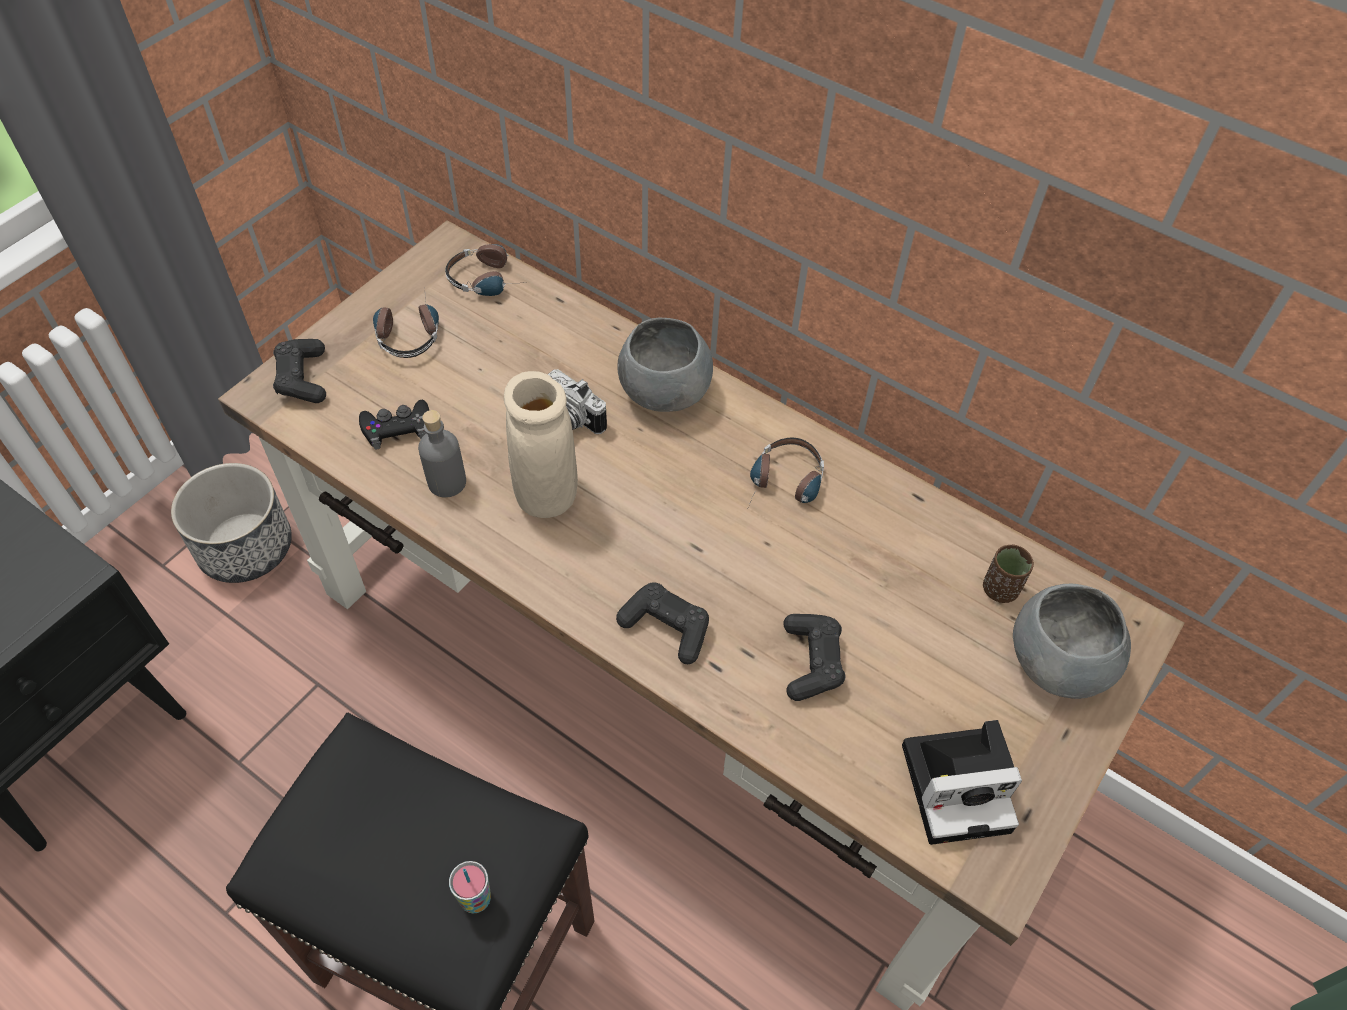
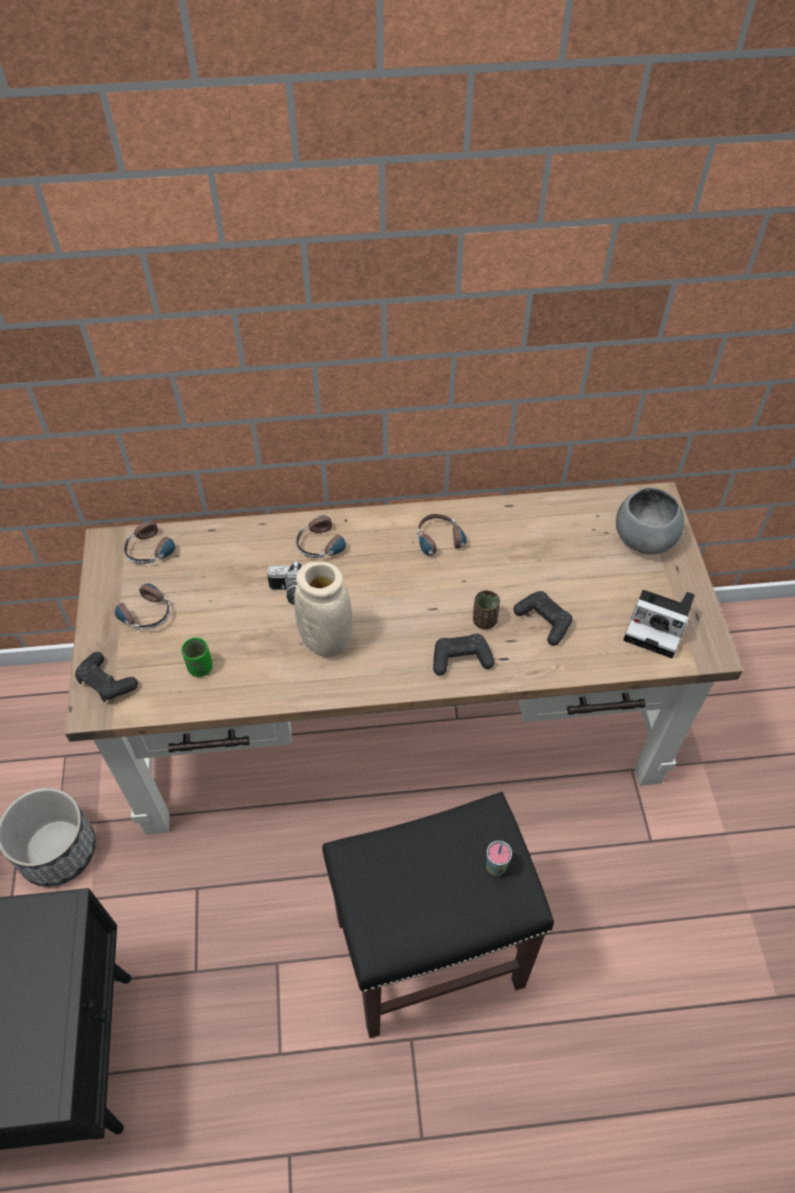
camera: 40 degrees left, 0 degrees up
(397, 428) = (200, 667): black game controller -> green cup
(447, 482) = (264, 675): grey bottle -> none
(663, 392) = (328, 541): grey bowl -> headphones
(960, 785) = (659, 625): camera -> camera turned 75 degrees clockwise
(1000, 589) = (588, 523): brown cup -> brown cup (484, 620)

